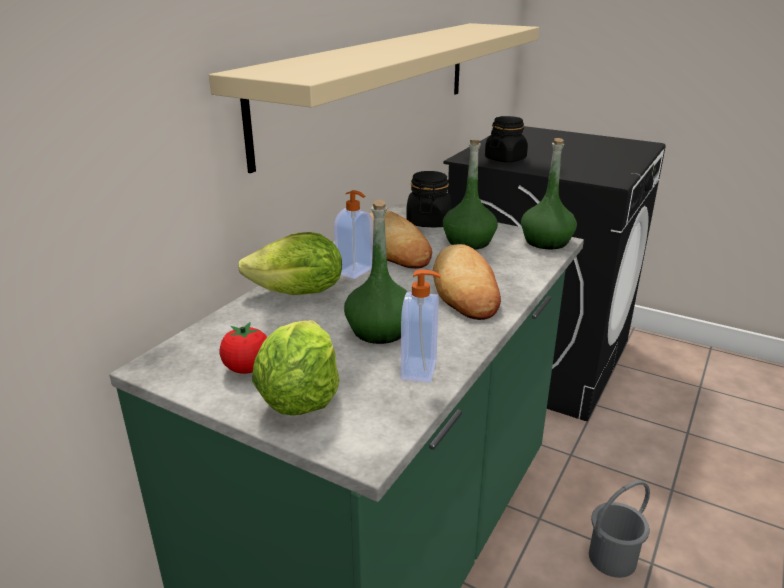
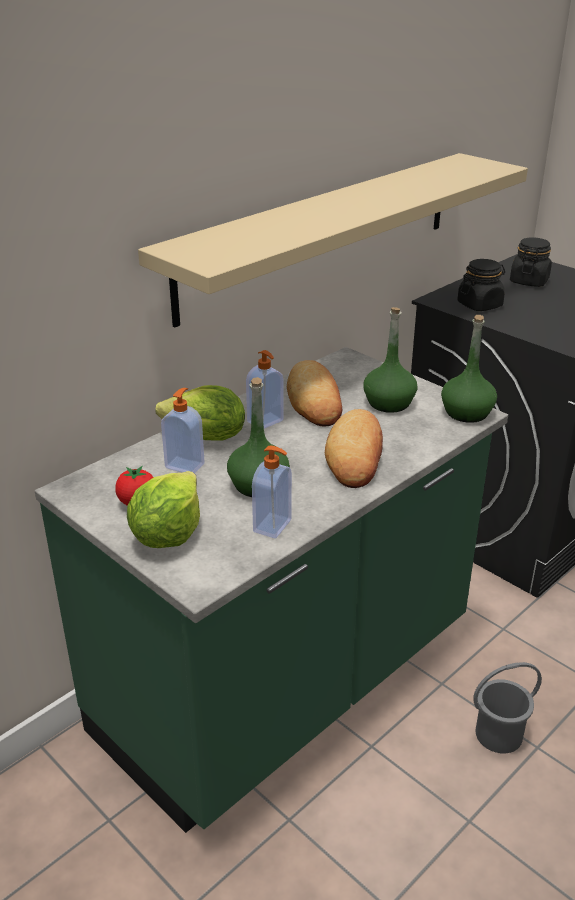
camera: 15 degrees right, 5 degrees up
(287, 322) = (185, 465): none -> soap dispenser
(428, 222) = (362, 374): black jar -> black jar (529, 281)

